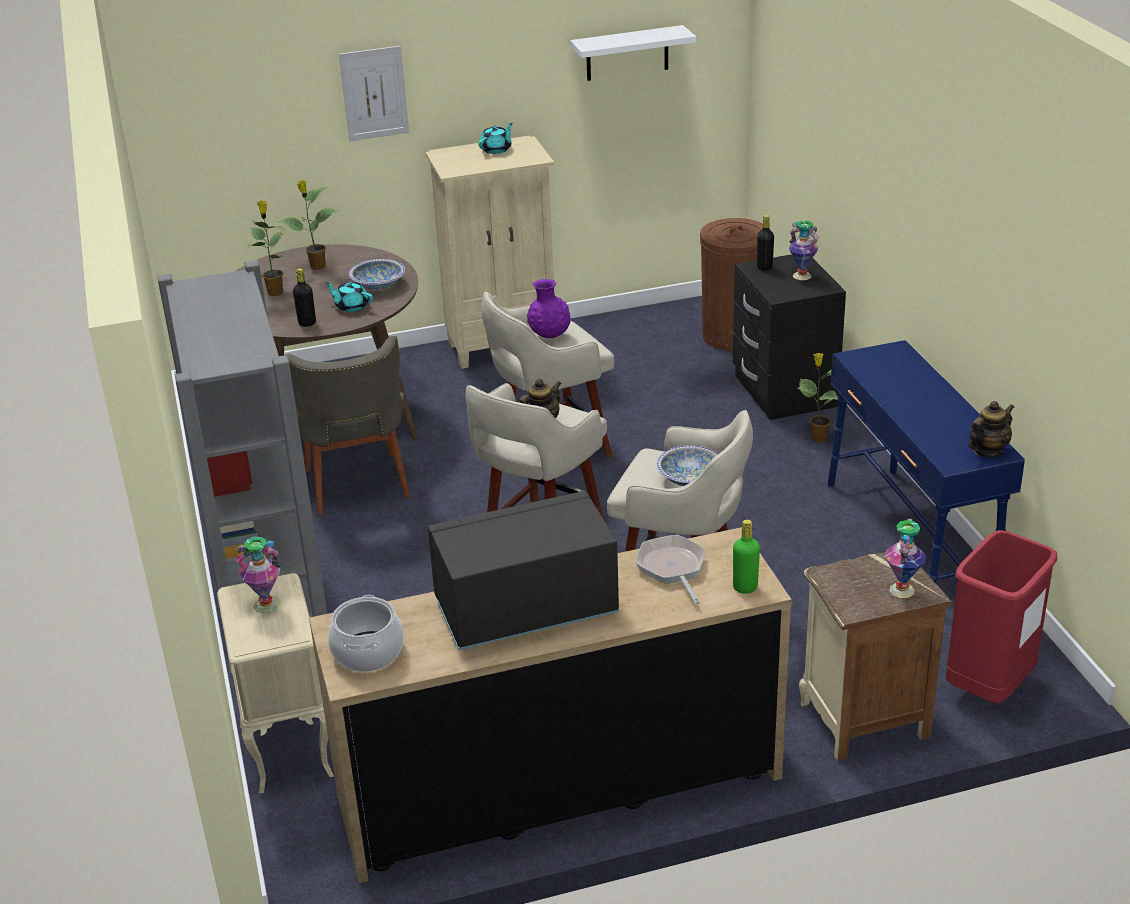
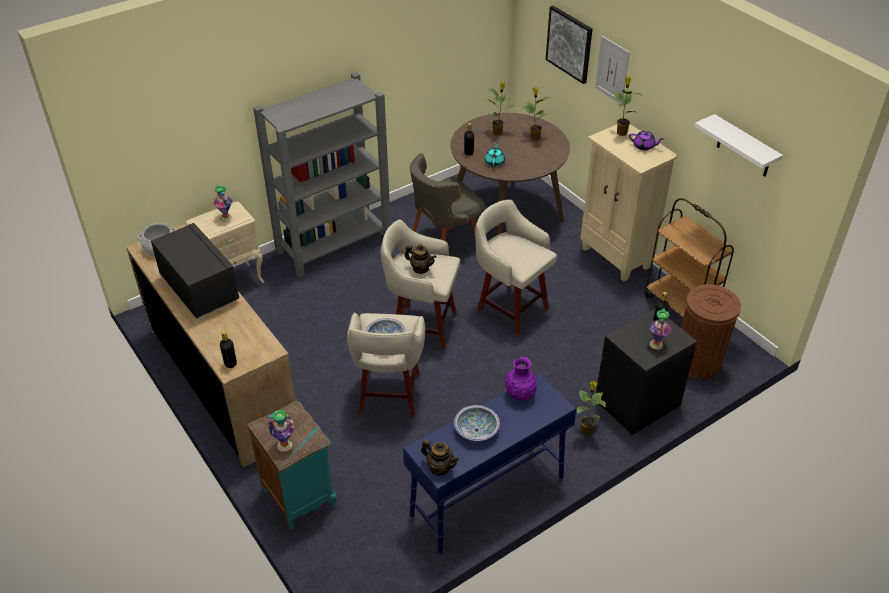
camera: 70 degrees right, 10 degrees up
(273, 107) = (569, 44): none -> picture
(378, 284) = (524, 164): bowl -> bowl (476, 430)
(451, 157) = (621, 132): none -> potted plant
(496, 149) = (644, 146): turquoise teapot -> purple teapot
(549, 336) = (524, 249): purple vase -> purple vase (520, 394)
(629, 325) = (680, 308): none -> brown cart
(672, 568) = (243, 333): frying pan -> none
(745, 587) = (230, 363): green bottle -> black bottle
(862, 718) = (299, 496): beige nightstand -> turquoise nightstand
(989, 688) = (342, 555): red trash can -> none

